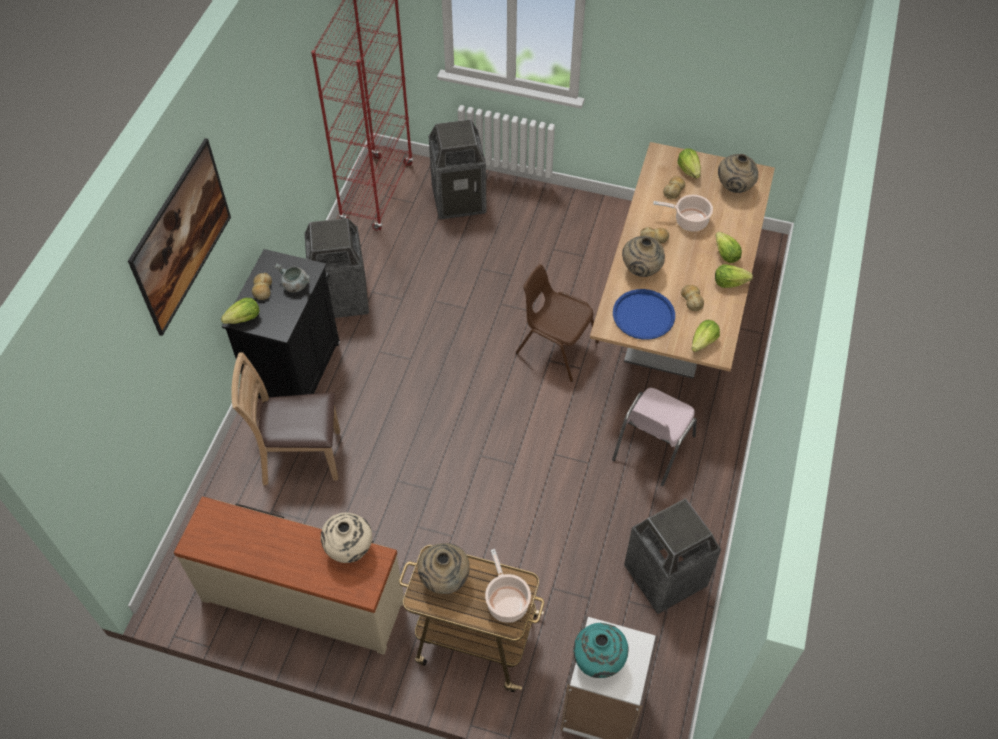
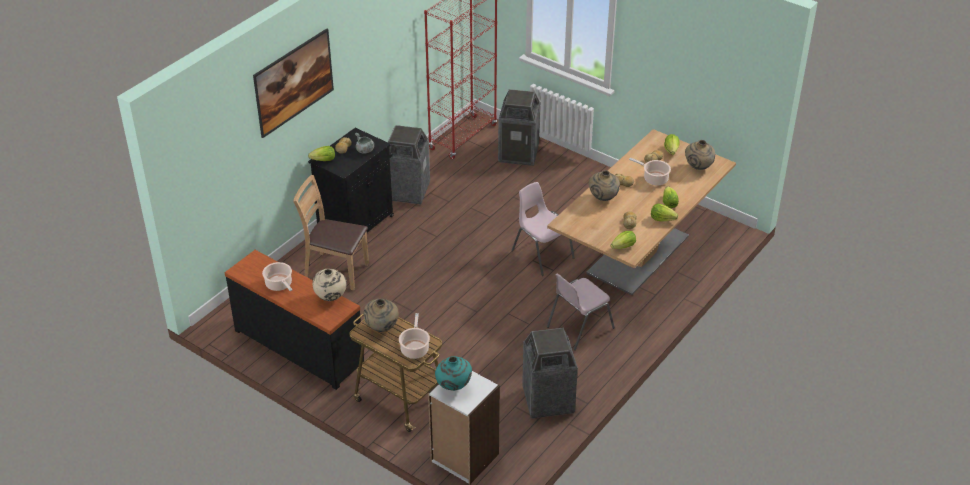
camera: 20 degrees right, 15 degrees down
(265, 550) = (279, 285): none -> cooking pot
(304, 597) = (300, 346): beige dresser -> black dresser
(555, 347) = (541, 254): brown chair -> pink chair
(643, 315) = (590, 223): blue tray -> none

